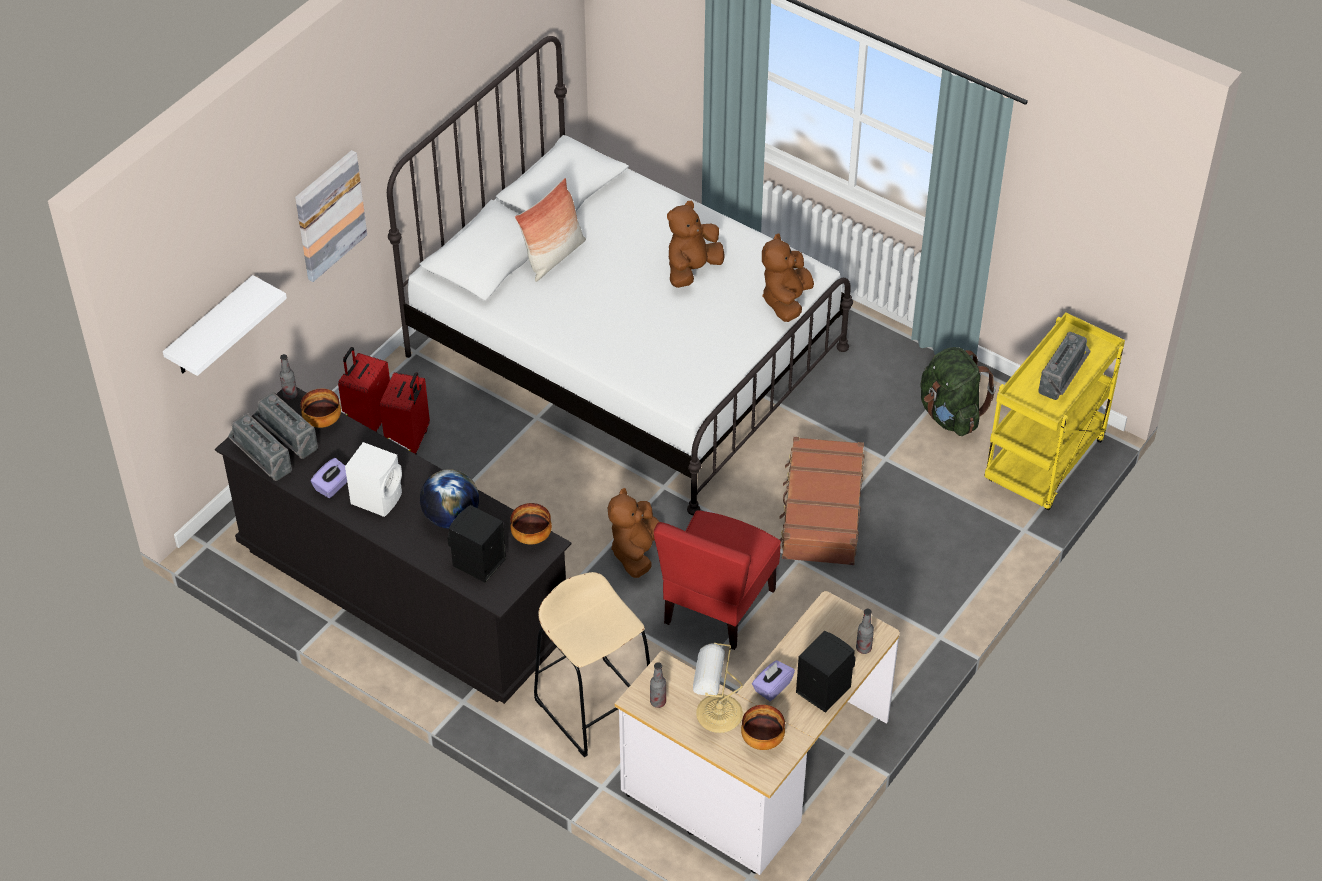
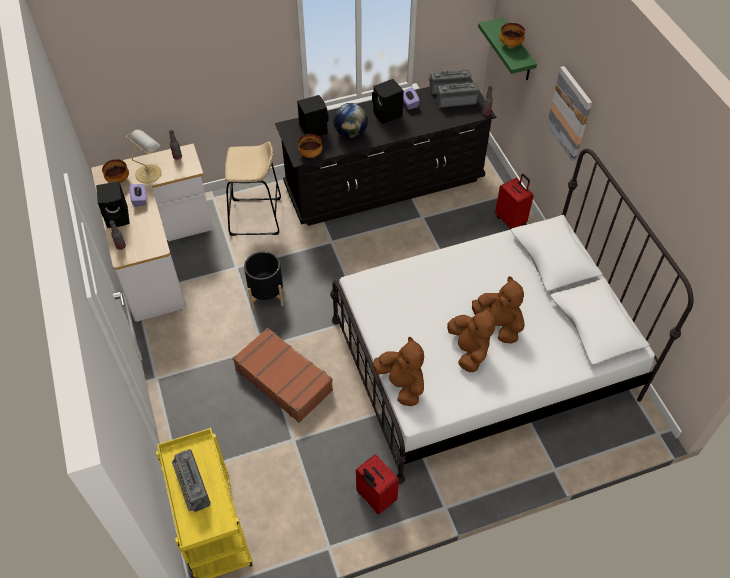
camera: 125 degrees right, 5 degrees up
(211, 328) = (517, 51): white shelf -> green shelf
(322, 421) = (457, 117): bowl -> bowl (510, 44)
(378, 497) = (387, 115): white speaker -> black speaker
(409, 441) = (483, 229): red suitcase -> red suitcase (375, 497)
(553, 257) = (532, 287): pillow -> none
(636, 552) = (330, 281): brown plush toy -> brown plush toy (498, 324)
(717, 606) = (266, 294): red chair -> black planter
(950, 415) = (296, 503): green backpack -> none

